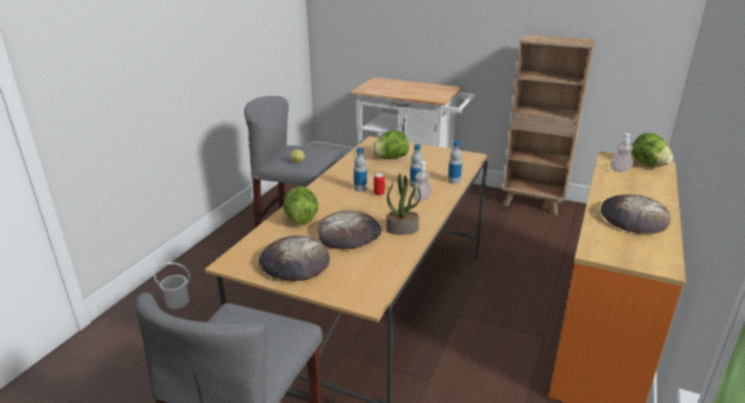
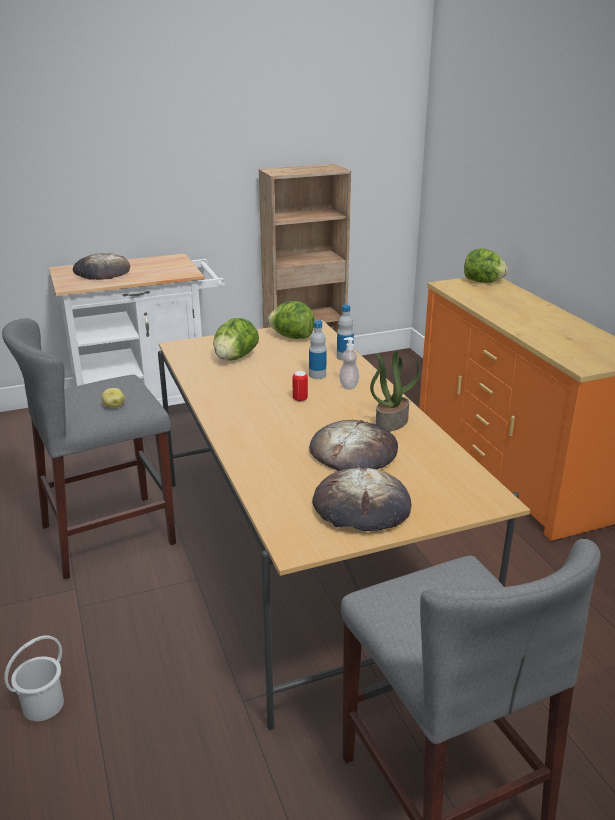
camera: 45 degrees left, 0 degrees up
(300, 219) = (272, 462): lettuce -> lettuce (292, 337)
(360, 188) = (269, 402): bottle -> none
(619, 170) = (474, 293): soap dispenser -> none
(633, 218) = (555, 329): bread -> bread (102, 272)

